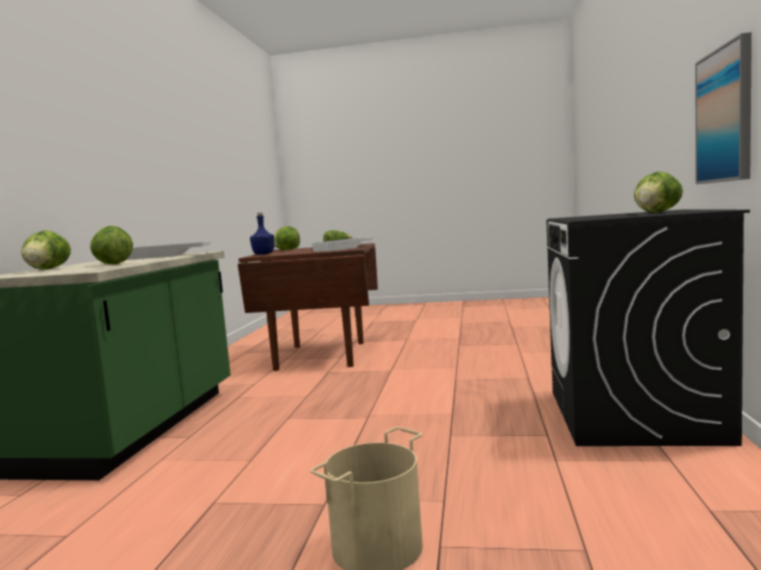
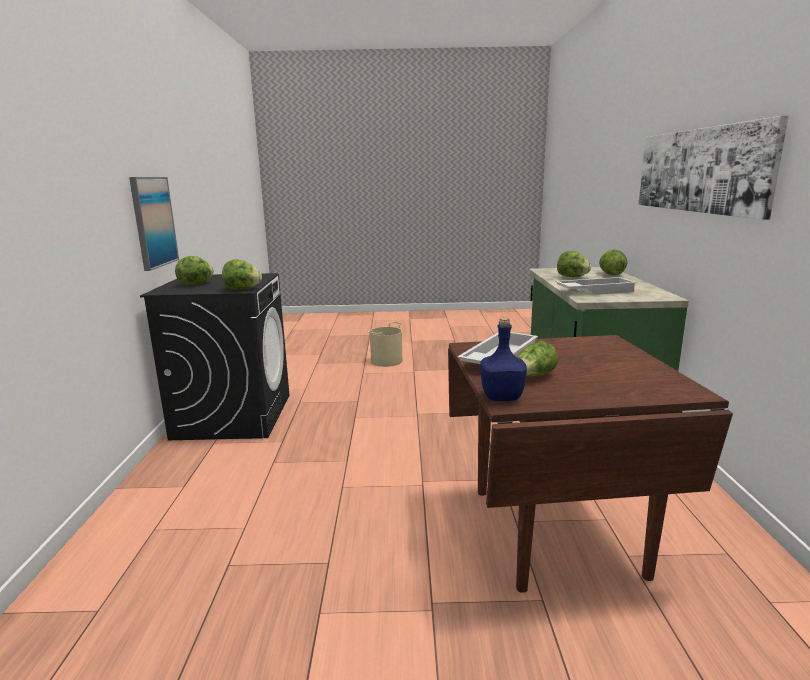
camera: 170 degrees right, 10 degrees up
(99, 139) = (699, 170): none -> picture
(263, 254) = (619, 350): blue bottle -> blue bottle (501, 396)
(286, 249) = (652, 383): lettuce -> lettuce (242, 289)

